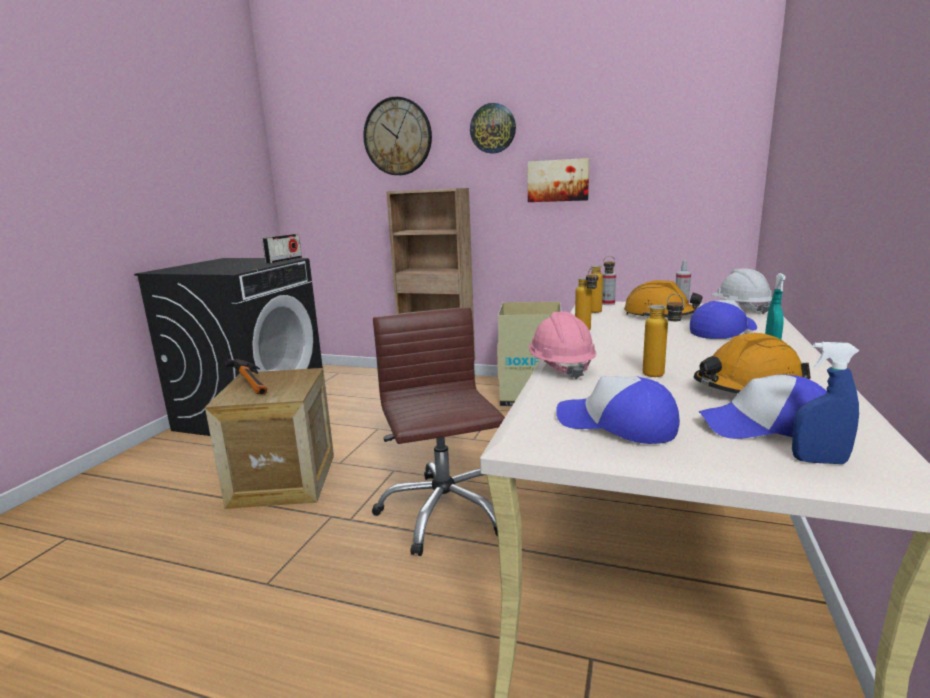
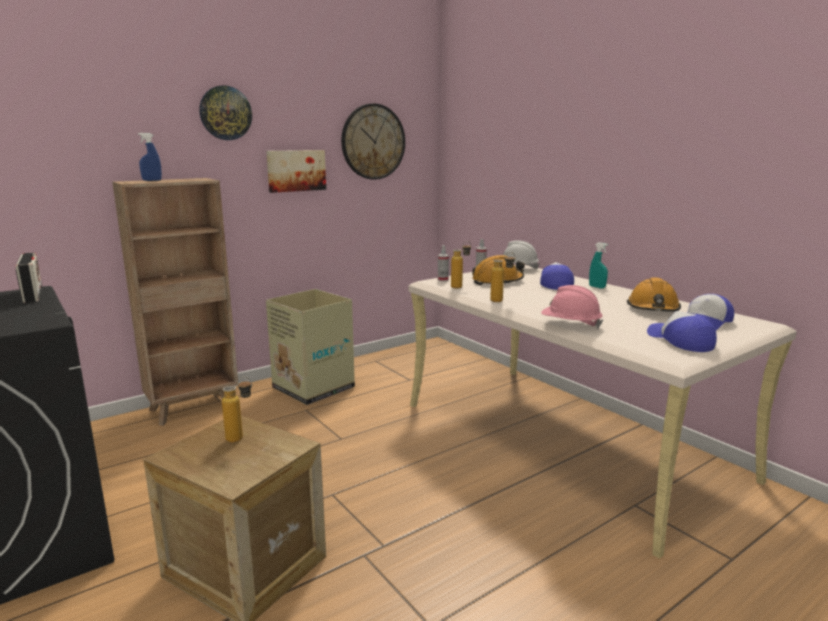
camera: 55 degrees left, 0 degrees up
(254, 386) = (221, 459): hammer -> none
(398, 137) = (96, 111): wall clock -> wall clock (373, 142)
(443, 511) = (432, 495): brown office chair -> none
(617, 425) = (680, 341): cap -> cap turned 90 degrees clockwise
(660, 376) = (616, 315): bottle -> bottle (241, 439)
(819, 461) = (748, 328): blue spray bottle -> blue spray bottle (152, 180)

